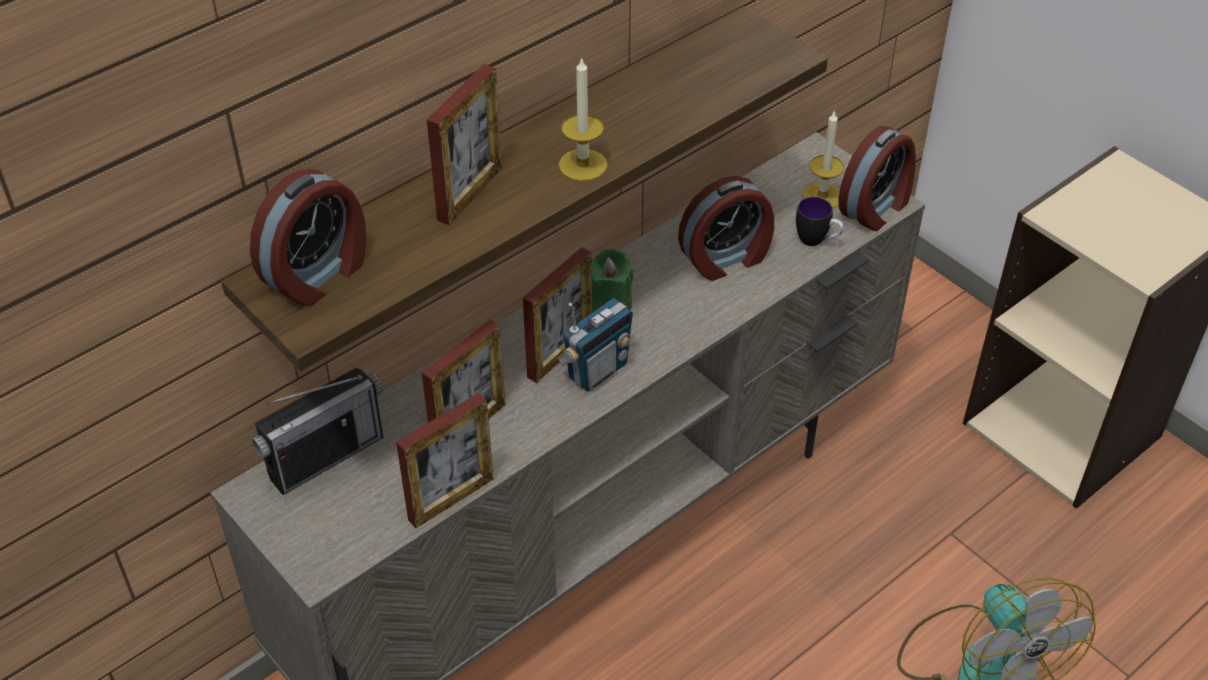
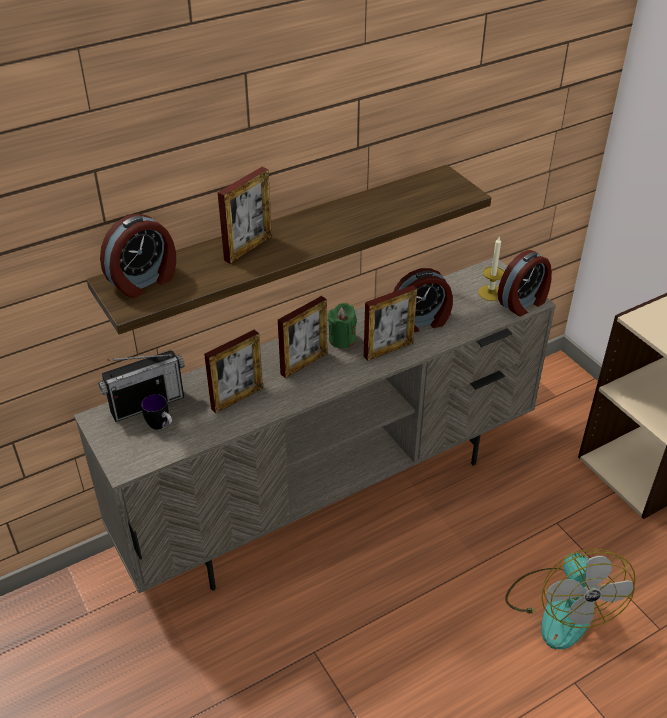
camera: 10 degrees right, 5 degrees down
(451, 499) = (215, 437): picture frame -> picture frame (388, 349)
(583, 165) = (321, 240): candle -> none
(597, 371) = (324, 376): radio -> none
(817, 241) = (481, 318): mug -> mug (161, 426)

